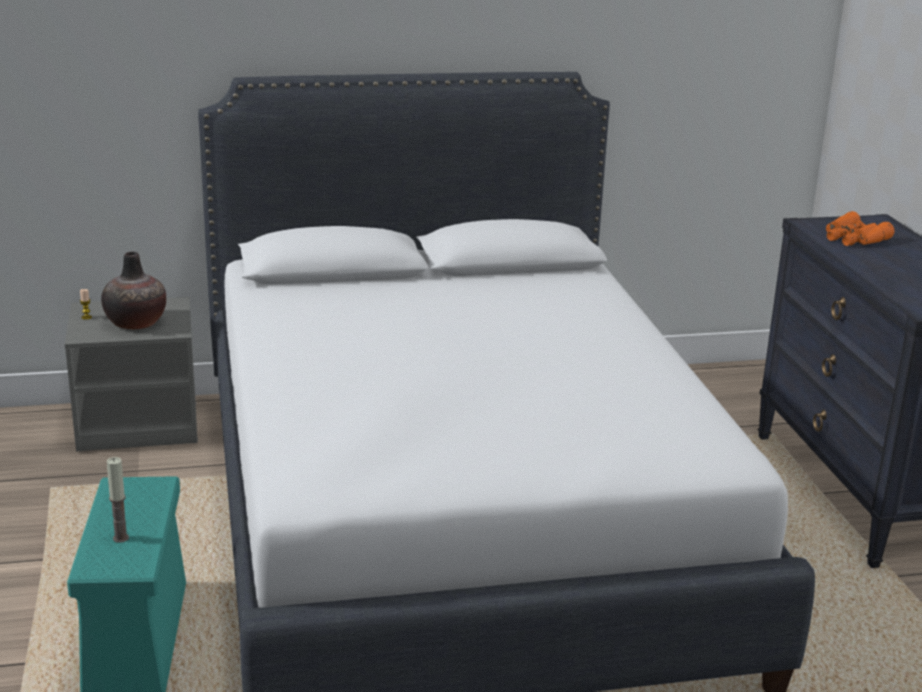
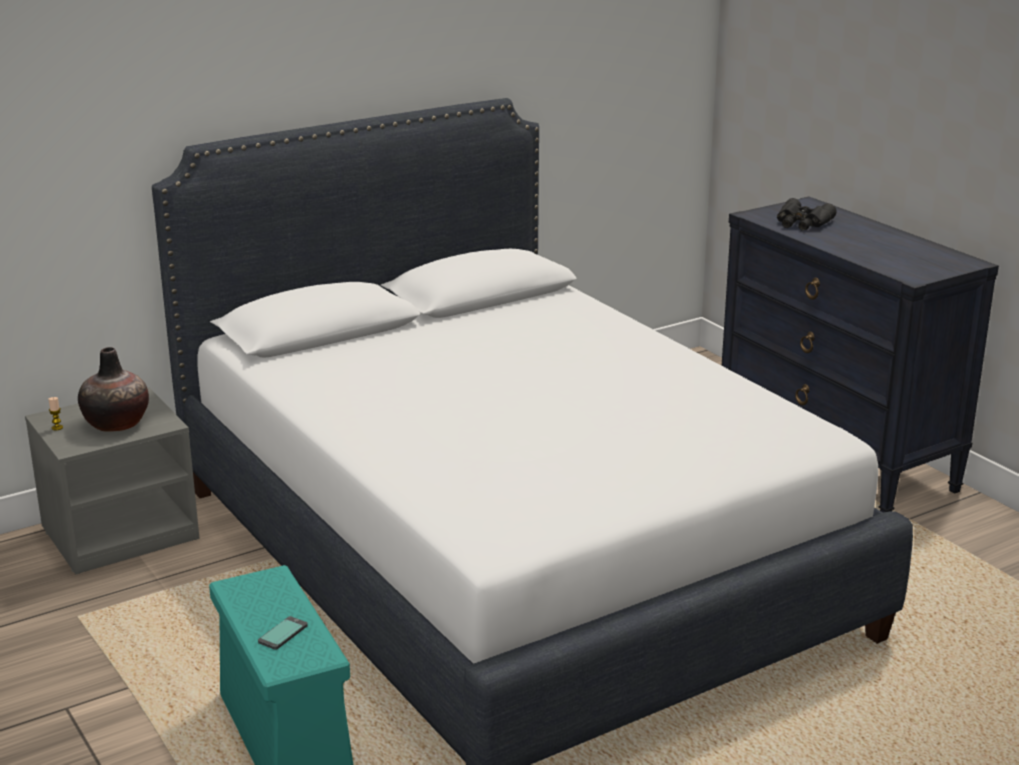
camera: 20 degrees left, 0 degrees up
(121, 538) = (282, 634): candle -> phone
(853, 238) = (802, 223): orange binoculars -> black binoculars

